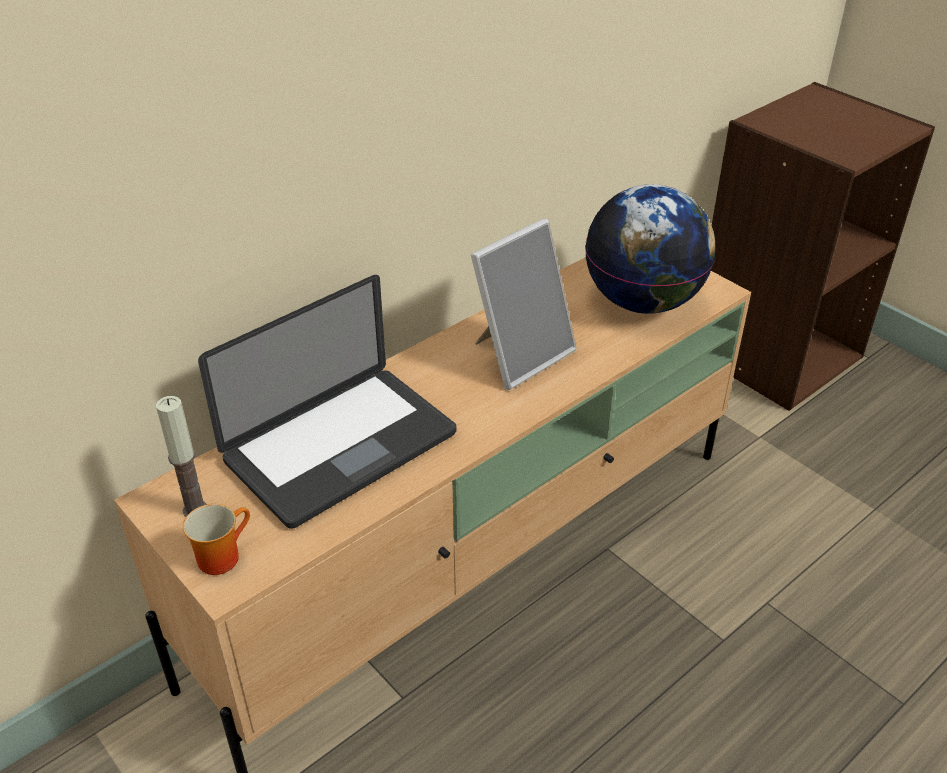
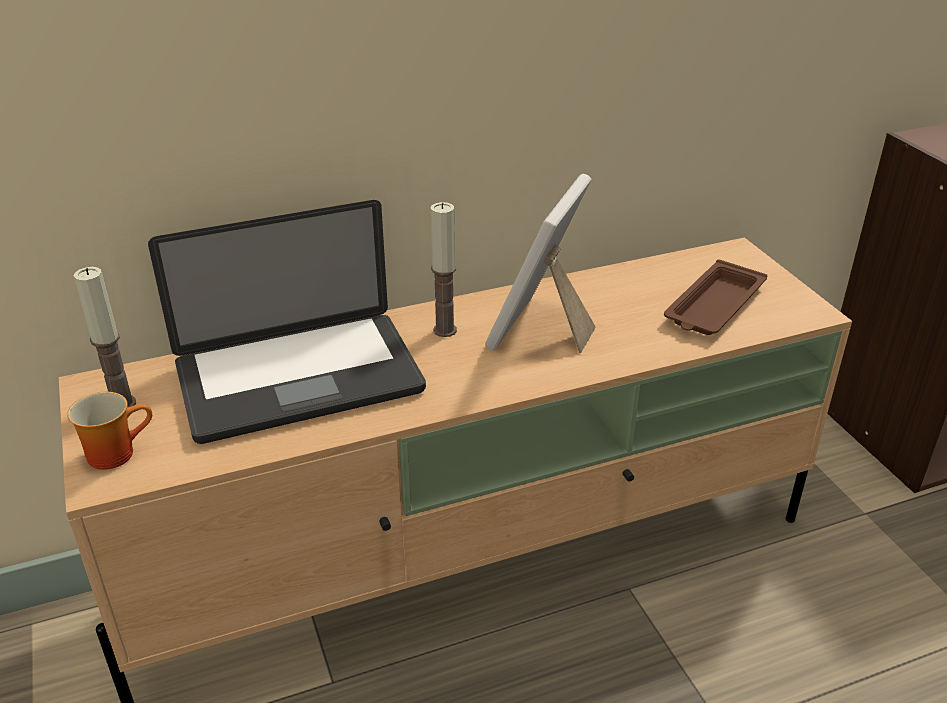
camera: 20 degrees right, 5 degrees down
(439, 372) = (444, 330): none -> candle
(519, 354) = (541, 331): picture frame -> picture frame turned 135 degrees clockwise
(643, 302) = (713, 306): globe -> brown tray

